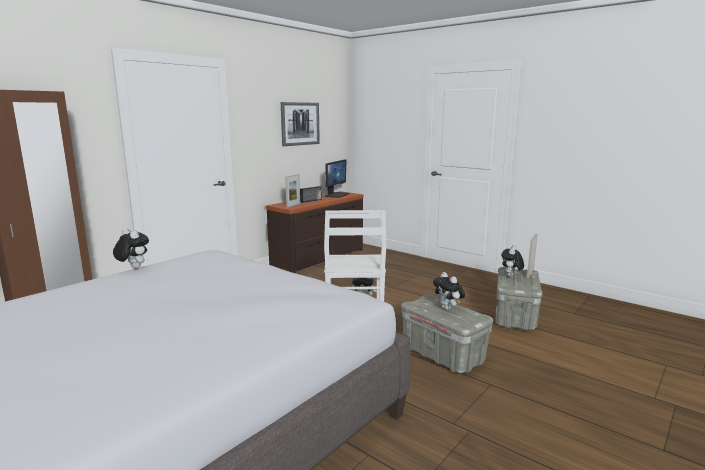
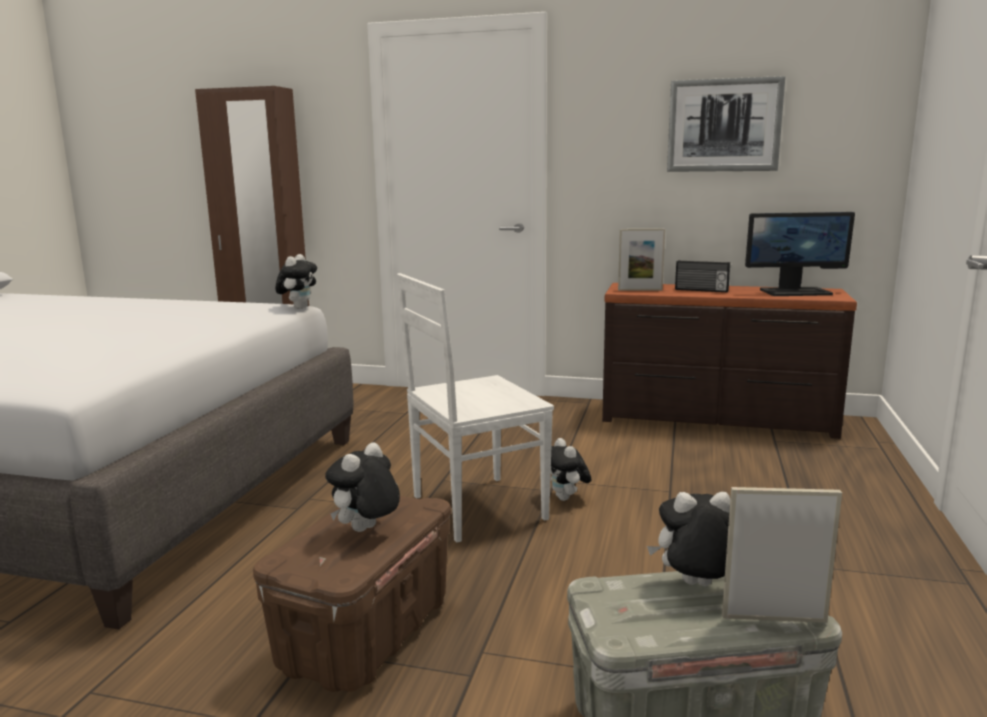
camera: 65 degrees right, 0 degrees up
(133, 268) = (206, 300): plush toy -> plush toy (299, 308)
(443, 355) = (366, 635): grey storage box -> brown storage box

